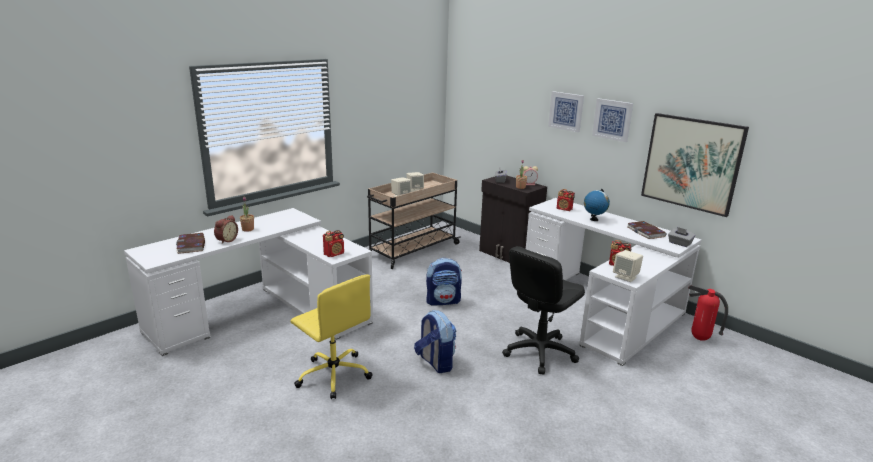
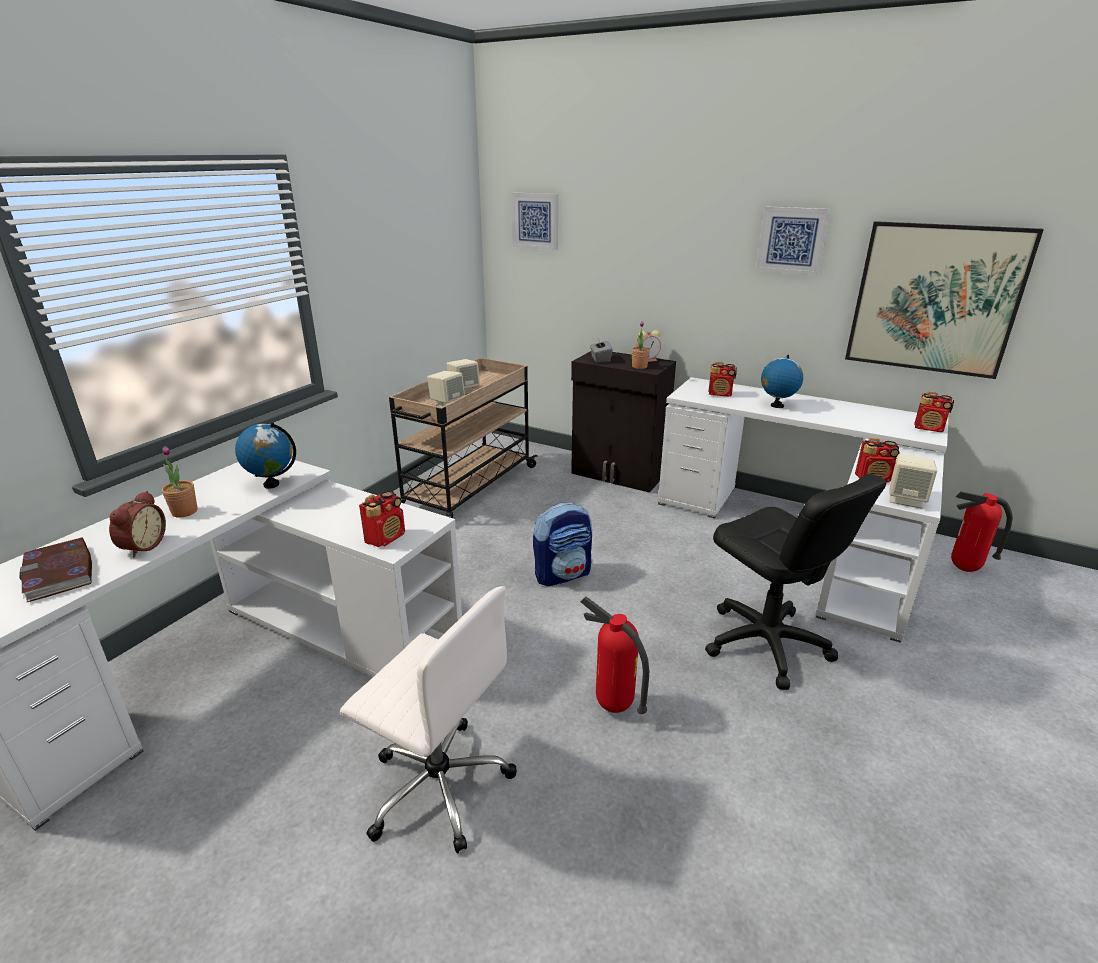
camera: 15 degrees left, 5 degrees up
(290, 223) = (271, 484): none -> globe
(333, 374) = (437, 784): yellow office chair -> white office chair
(435, 362) = (613, 706): backpack -> fire extinguisher
(539, 352) = (766, 644): black office chair -> black office chair turned 60 degrees counterclockwise
(566, 111) = (706, 234): picture -> picture (535, 221)
(646, 232) = (866, 416): book -> none
(679, 243) = (929, 428): grey tissue box -> radio

